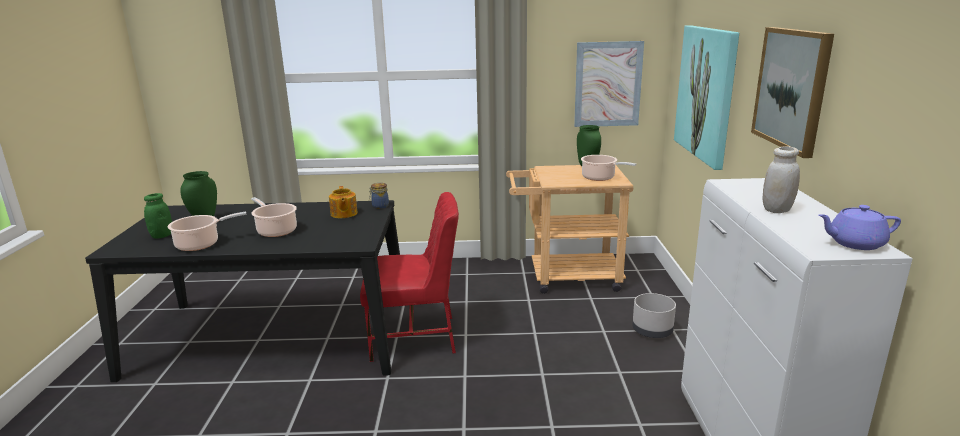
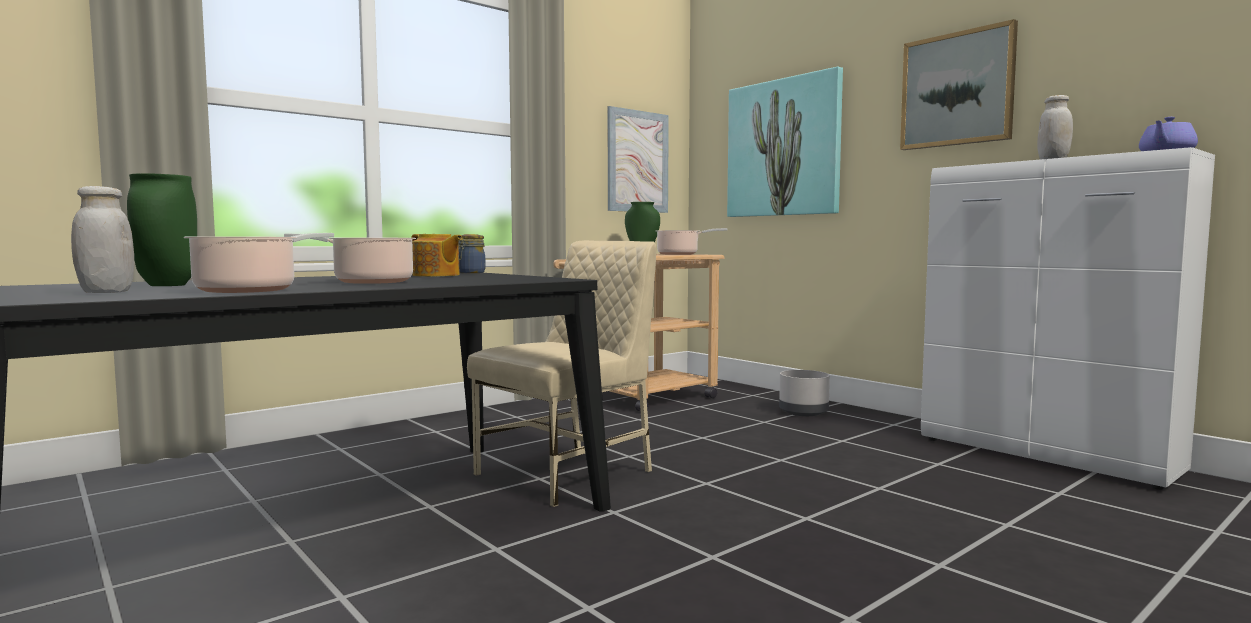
camera: 40 degrees left, 15 degrees down
(162, 235) = (106, 292): green jar -> white jar
(415, 337) = (568, 472): red chair -> beige chair

